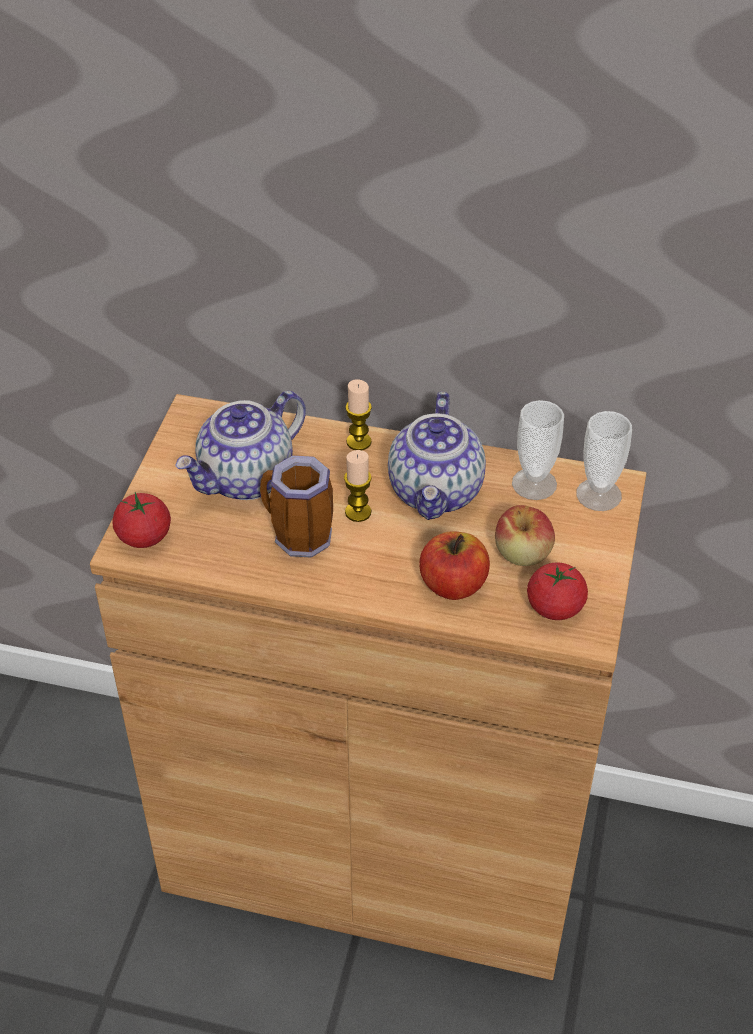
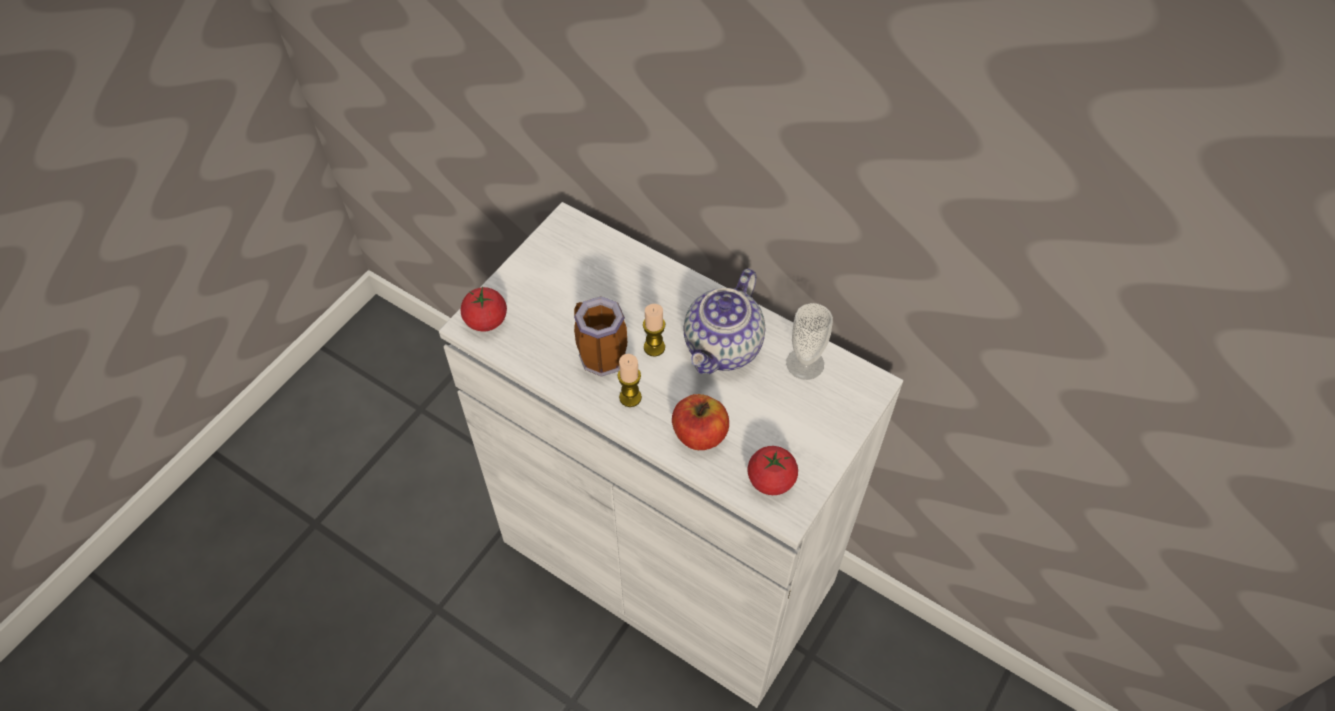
camera: 20 degrees right, 10 degrees up
(246, 479) = (582, 292): teapot -> none
(358, 442) = (682, 284): candle -> candle (630, 397)
(376, 848) = (667, 561): brown cabinet -> white cabinet
(523, 553) = (767, 424): apple -> none
(598, 495) = (853, 389): cup -> none

